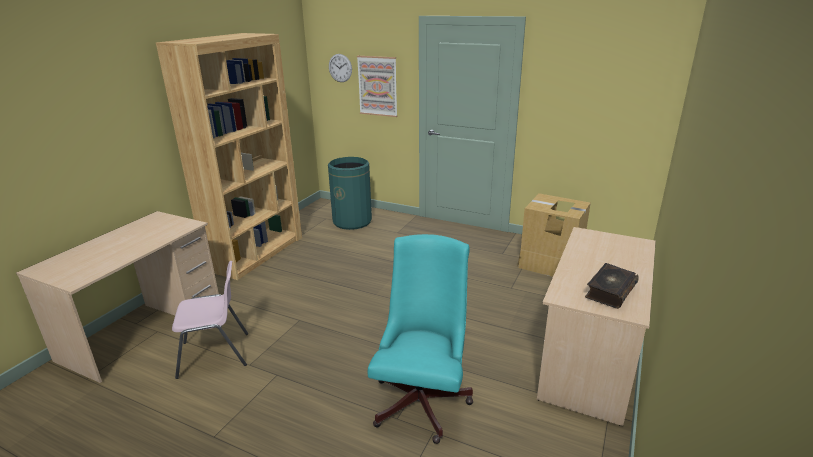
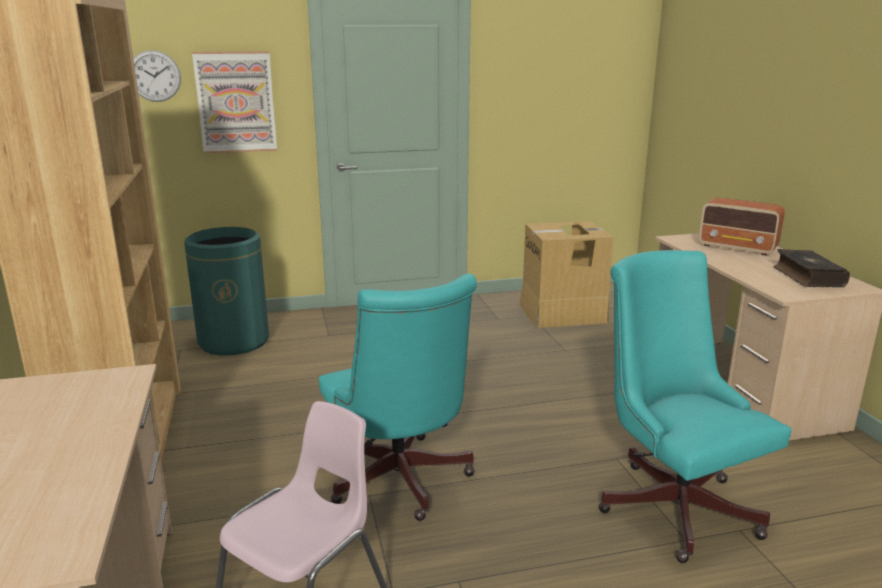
camera: 40 degrees left, 5 degrees down
(318, 321) = (400, 483): none -> turquoise office chair
(614, 253) = (738, 248): none -> radio

